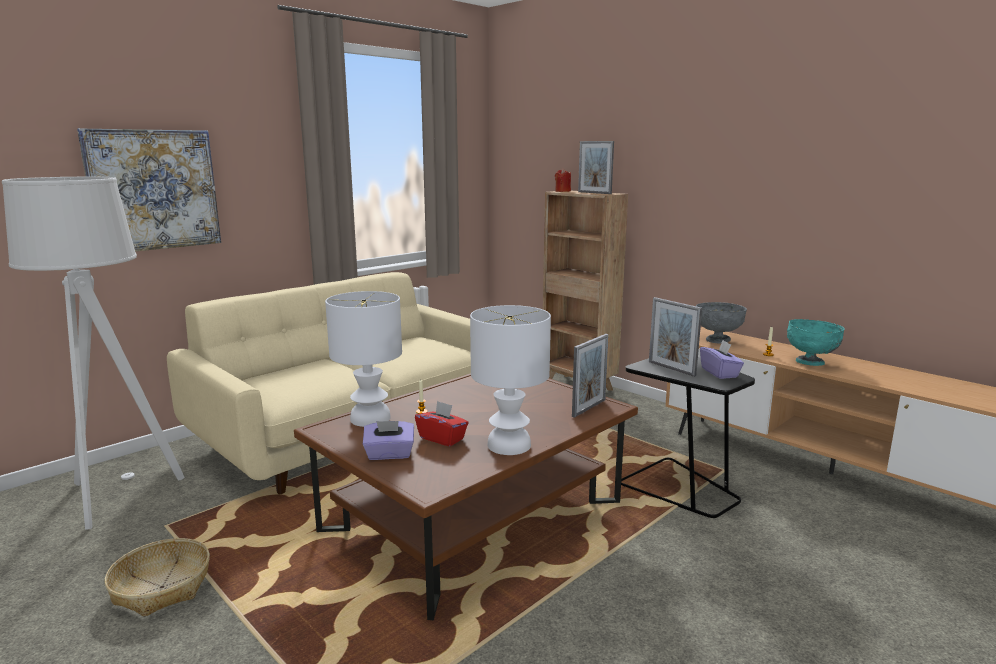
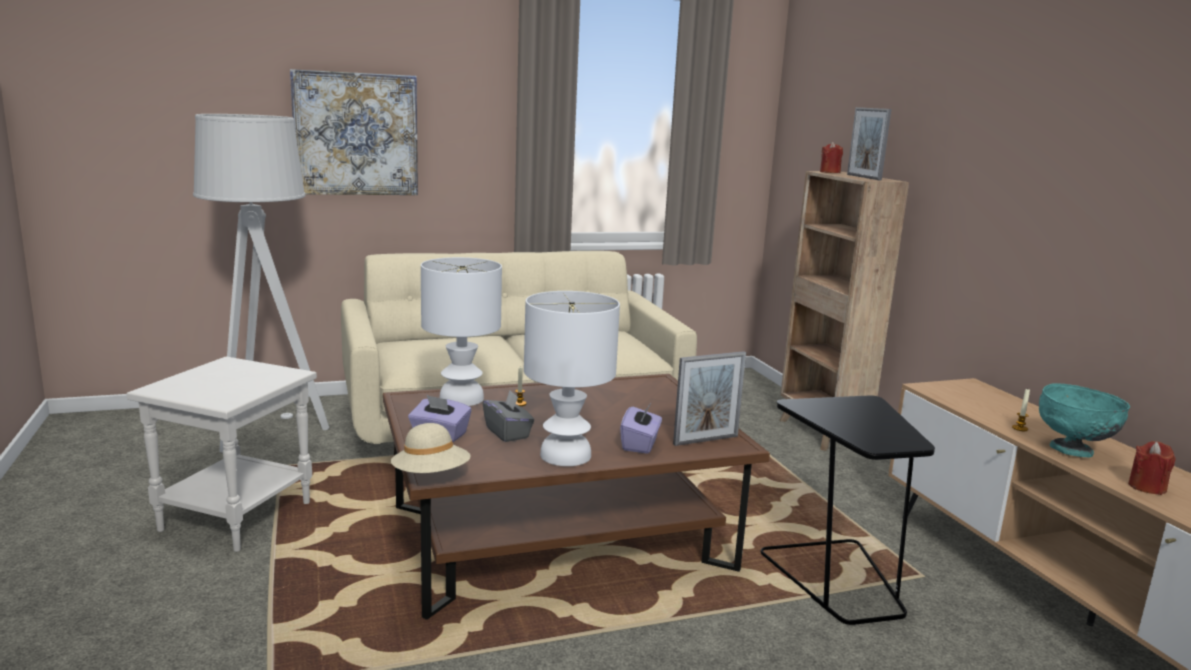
camera: 25 degrees right, 0 degrees up
(161, 587) = (235, 516): basket -> white side table
(427, 492) = (431, 476): none -> beige hat
(442, 438) = (508, 433): red tissue box -> grey tissue box
(671, 368) = (833, 414): picture frame -> none
(717, 340) = (969, 398): grey bowl -> none
(720, 373) = (893, 432): purple tissue box -> purple tissue box (640, 444)
(870, 376) = (1147, 487): none -> red candle

